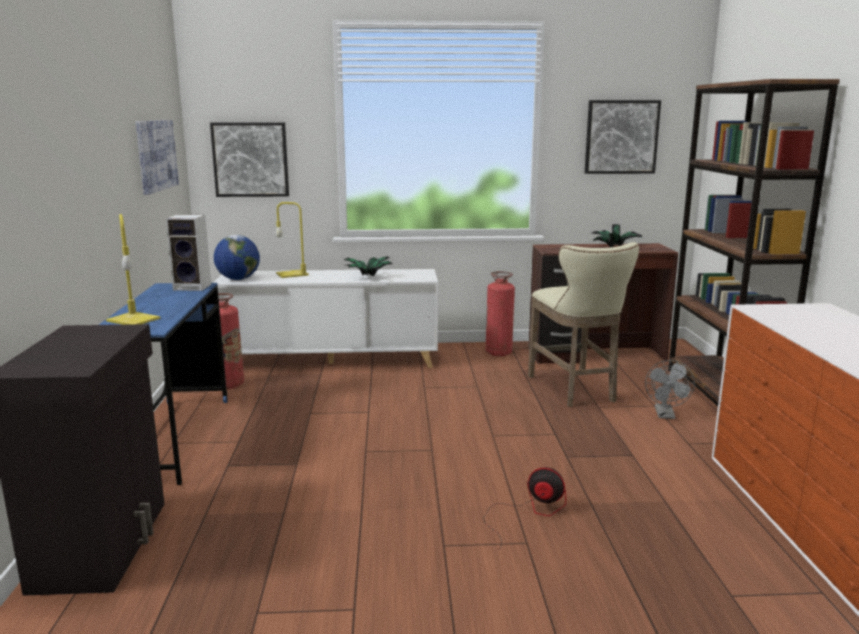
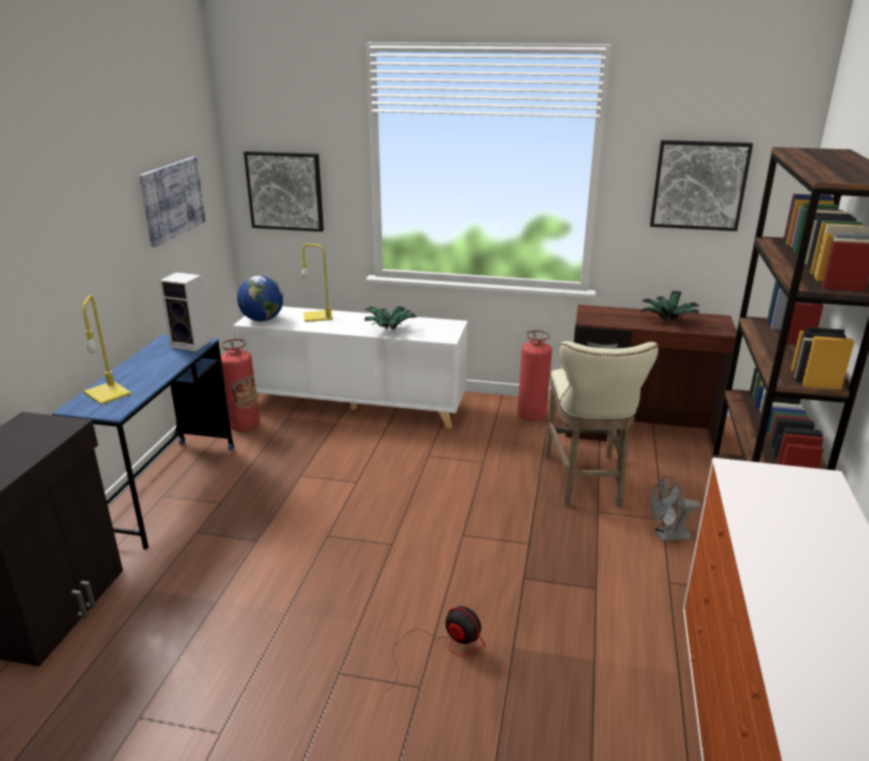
camera: 15 degrees right, 10 degrees up
(665, 415) = (667, 536): grey fan -> grey fan turned 60 degrees clockwise

